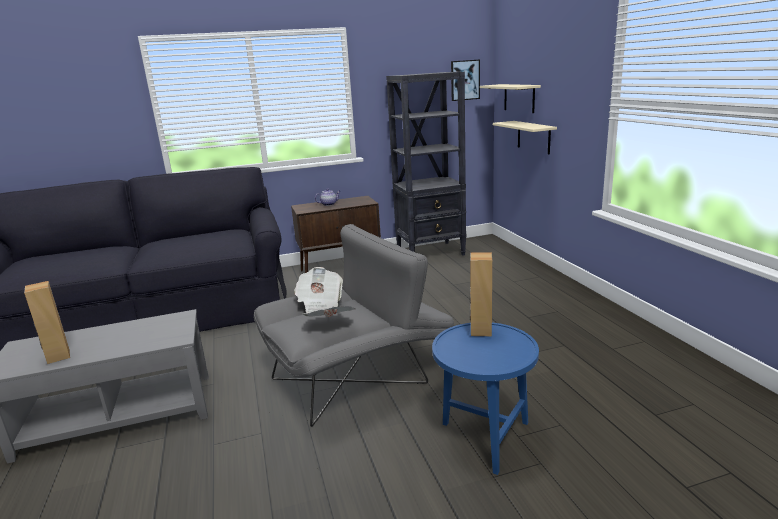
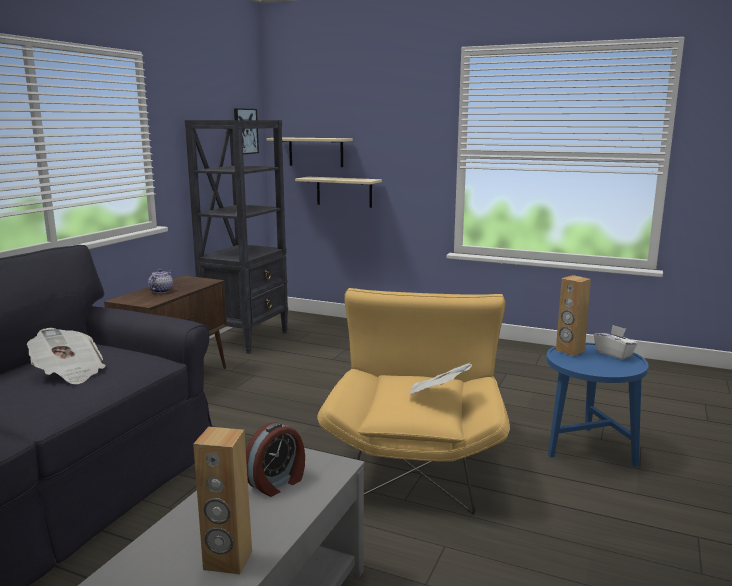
camera: 50 degrees left, 5 degrees down
(144, 334) = (277, 483): none -> alarm clock
(319, 303) = (374, 385): newspaper -> newspaper (69, 373)
(358, 375) = (417, 459): grey armchair -> yellow armchair
(512, 349) = (614, 354): none -> white tissue box

